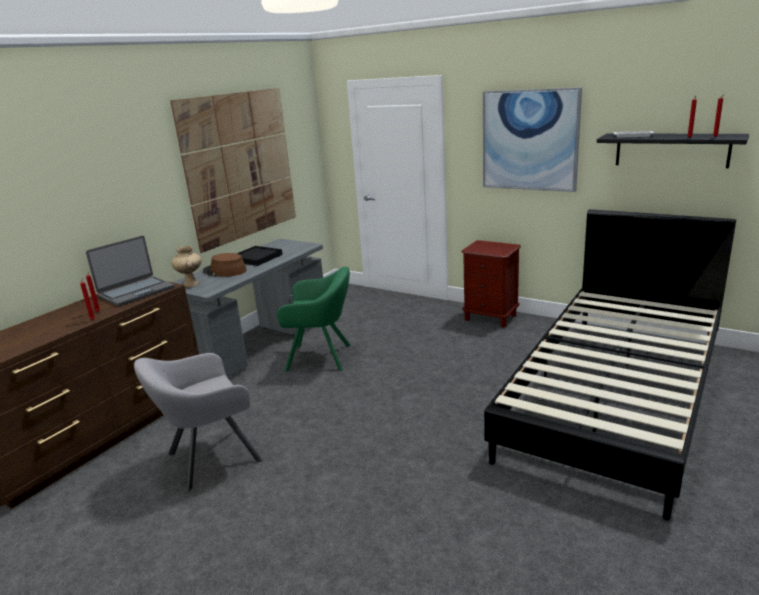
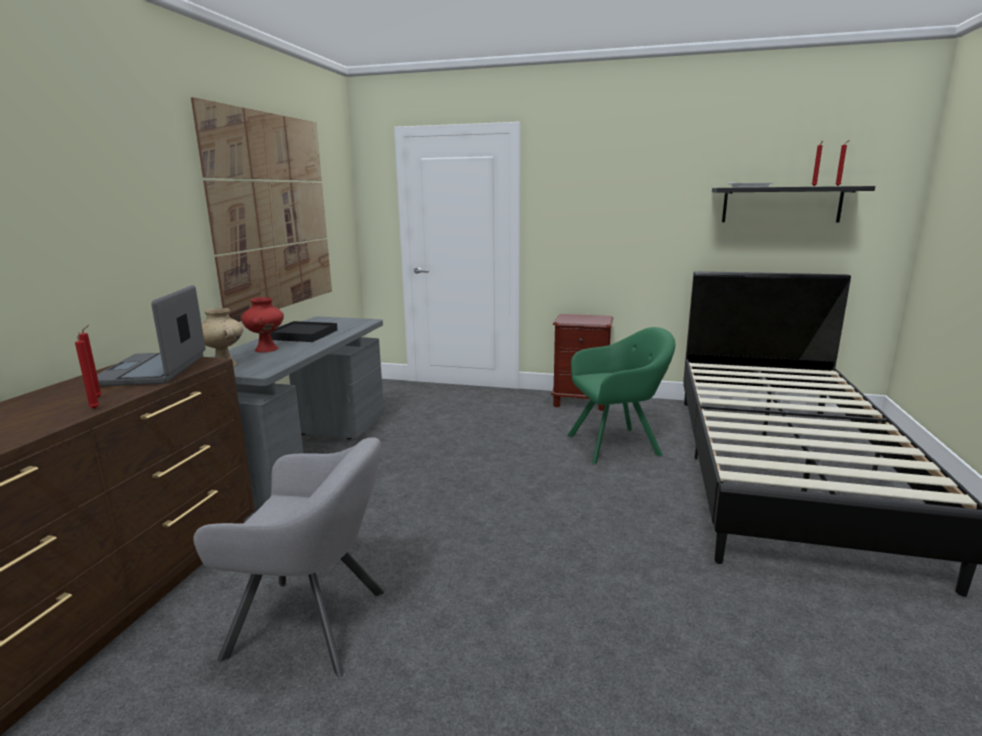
camera: 20 degrees left, 5 degrees down
(136, 292) = (153, 370): laptop -> laptop turned 150 degrees clockwise
(209, 459) = (315, 624): grey armchair -> grey armchair turned 120 degrees counterclockwise
(224, 271) = (267, 349): brown hat -> red vase
(322, 357) = (407, 462): green armchair -> green armchair (617, 444)
(529, 140) = (625, 197): picture -> none

